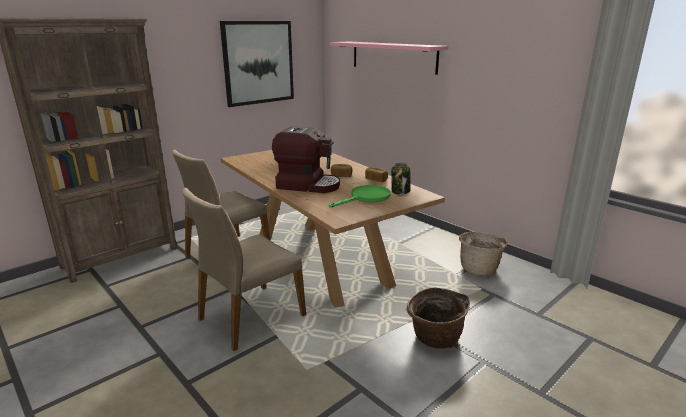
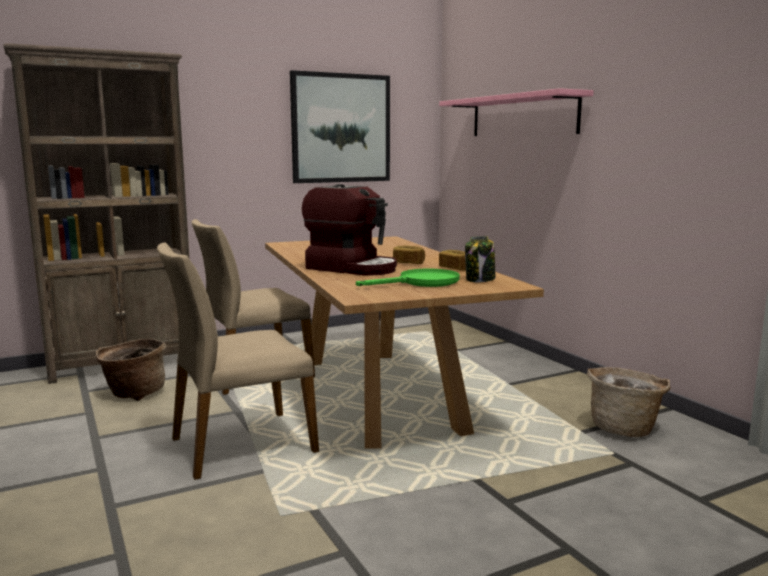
camera: 15 degrees right, 10 degrees down
(434, 339) = (499, 507): basket -> basket (134, 393)

